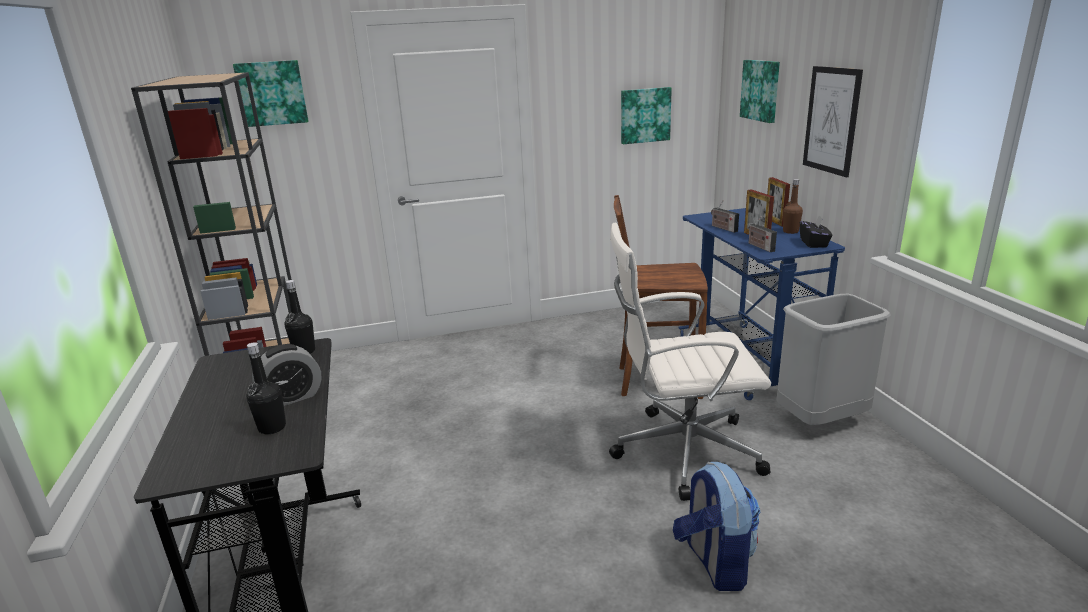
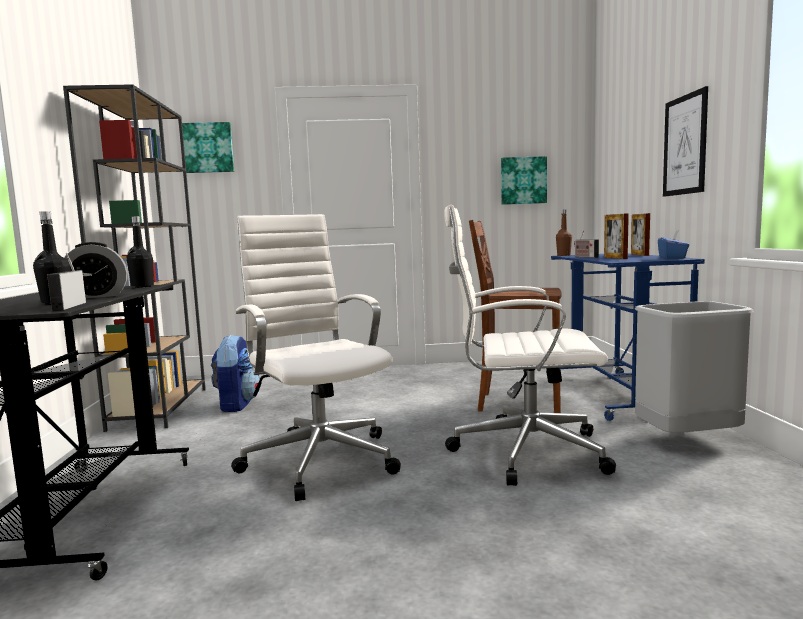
camera: 10 degrees right, 15 degrees down
(492, 482) = (319, 459): none -> white office chair
(714, 562) = (525, 538): backpack -> backpack (236, 404)
(759, 247) = (614, 260): radio -> radio (70, 306)
(761, 90) = (625, 146): picture -> none
(790, 231) = (652, 256): brown bottle -> brown bottle (563, 255)
(814, 243) = (672, 258): black tissue box -> blue tissue box

